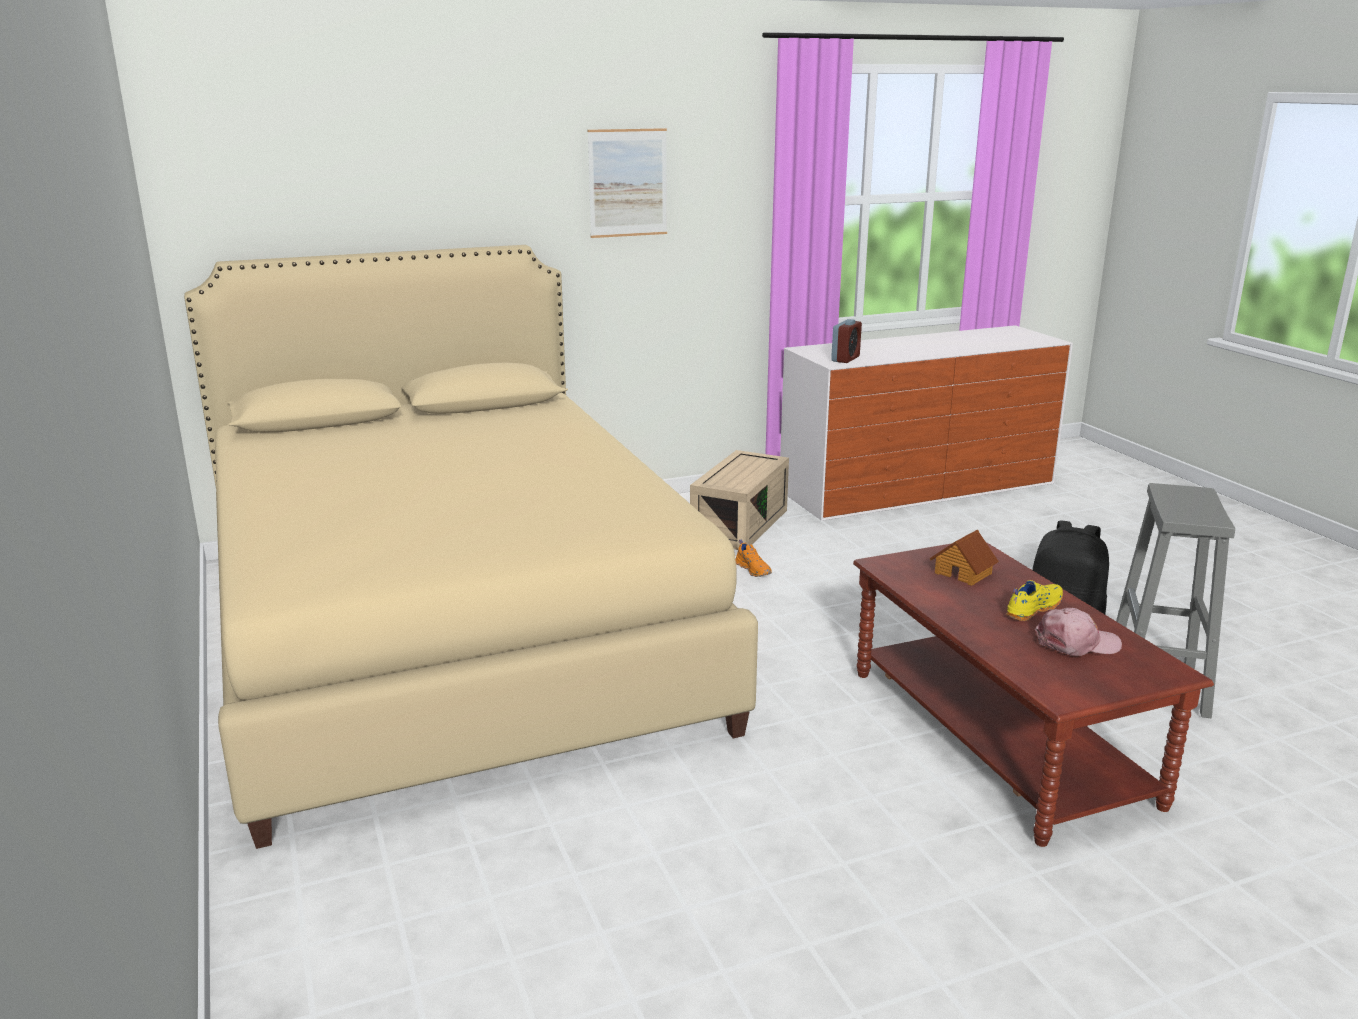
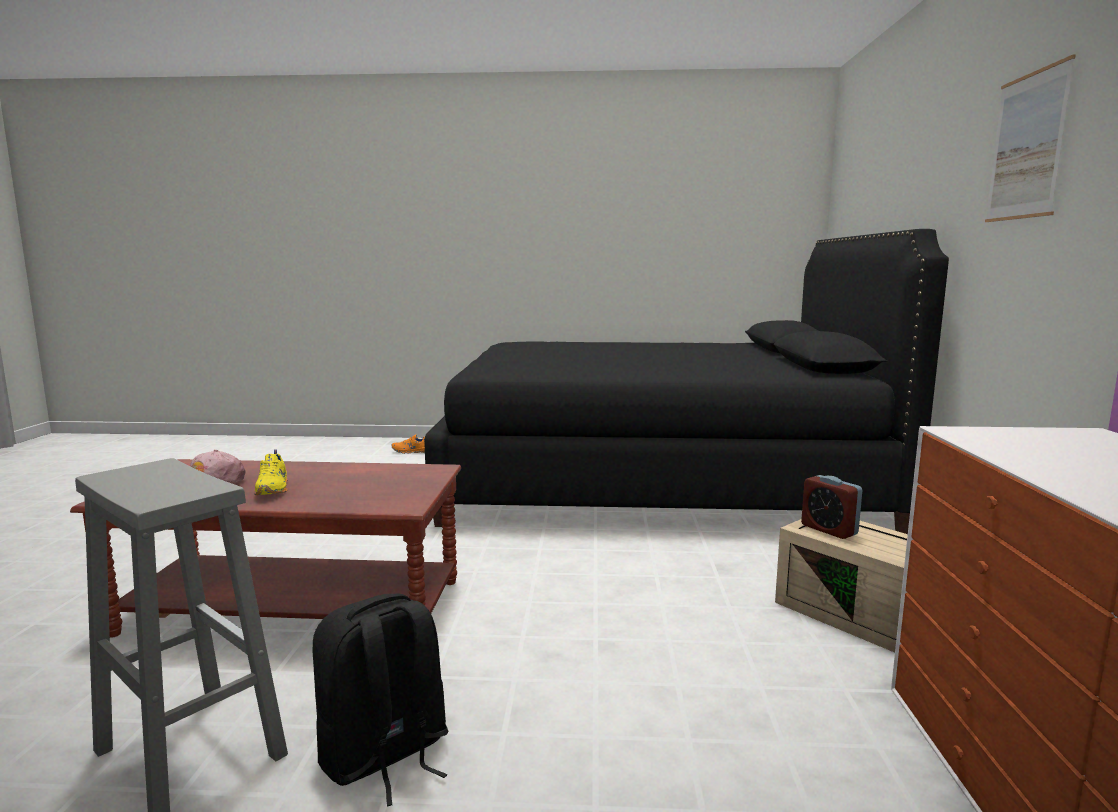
camera: 115 degrees right, 10 degrees down
(450, 635) = (654, 479): beige bed -> black bed
(754, 570) = (715, 594): orange shoe -> orange shoe (410, 451)
(845, 359) = (1004, 441): alarm clock -> alarm clock (829, 530)
(963, 573) = (370, 487): toy house -> none

